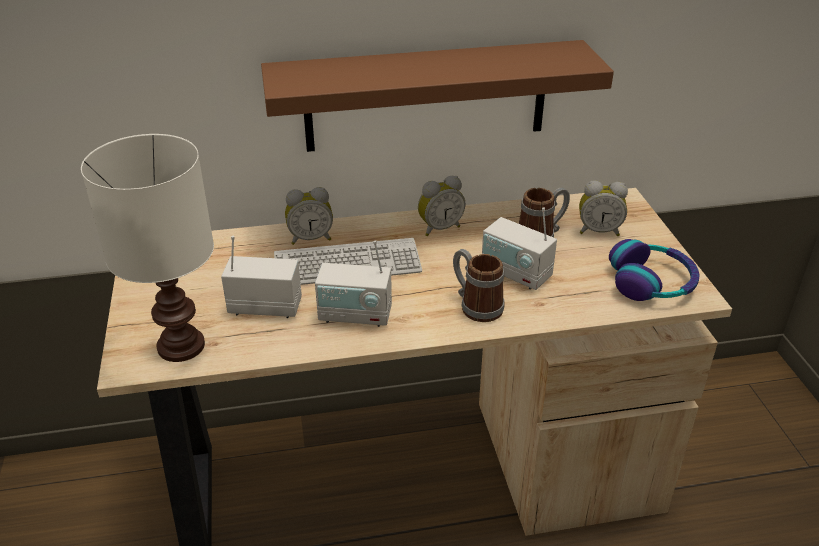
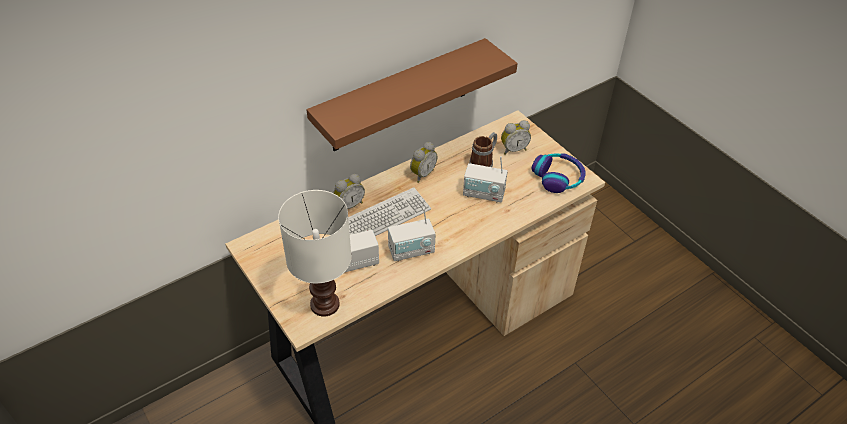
camera: 25 degrees left, 10 degrees up
(475, 305) = (474, 222): mug -> none

